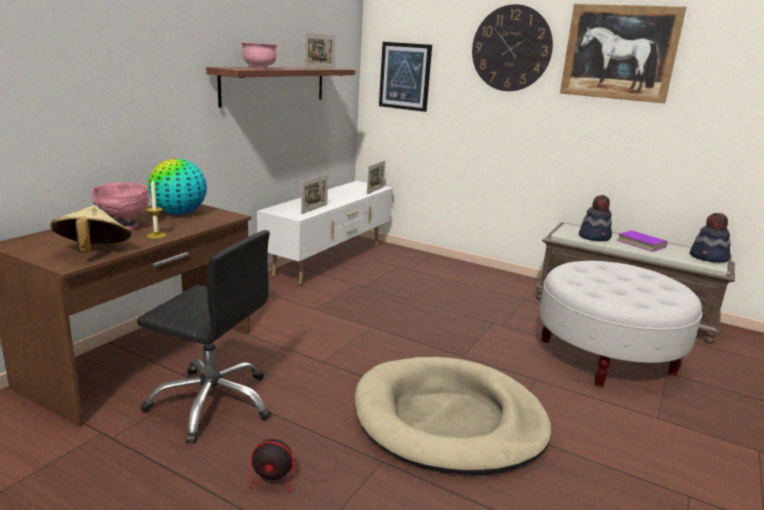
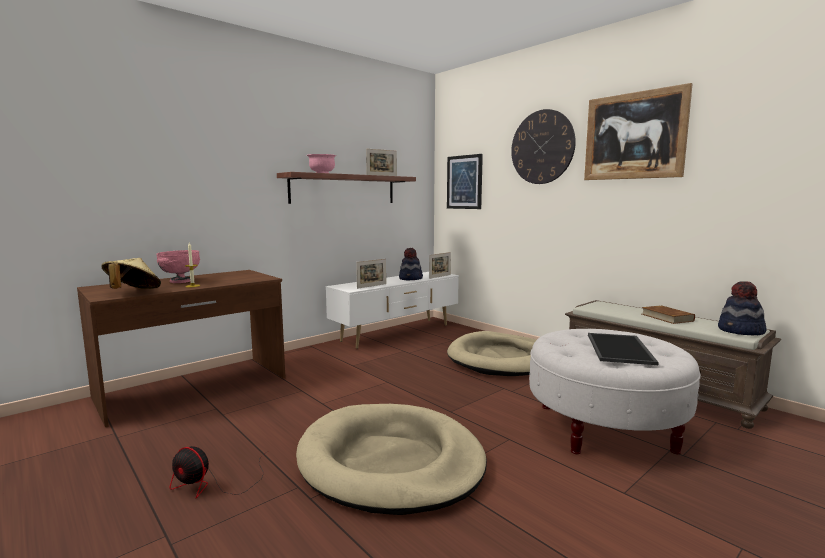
camera: 20 degrees right, 10 degrees down
(179, 213) = (232, 276): globe -> none
(212, 403) = (209, 423): black office chair -> none
(466, 287) = (501, 359): none -> beige dog bed
(594, 237) = (618, 311): hat -> hat (411, 279)
(633, 285) = (621, 349): none -> tray
(640, 244) = (667, 317): purple book -> brown book

